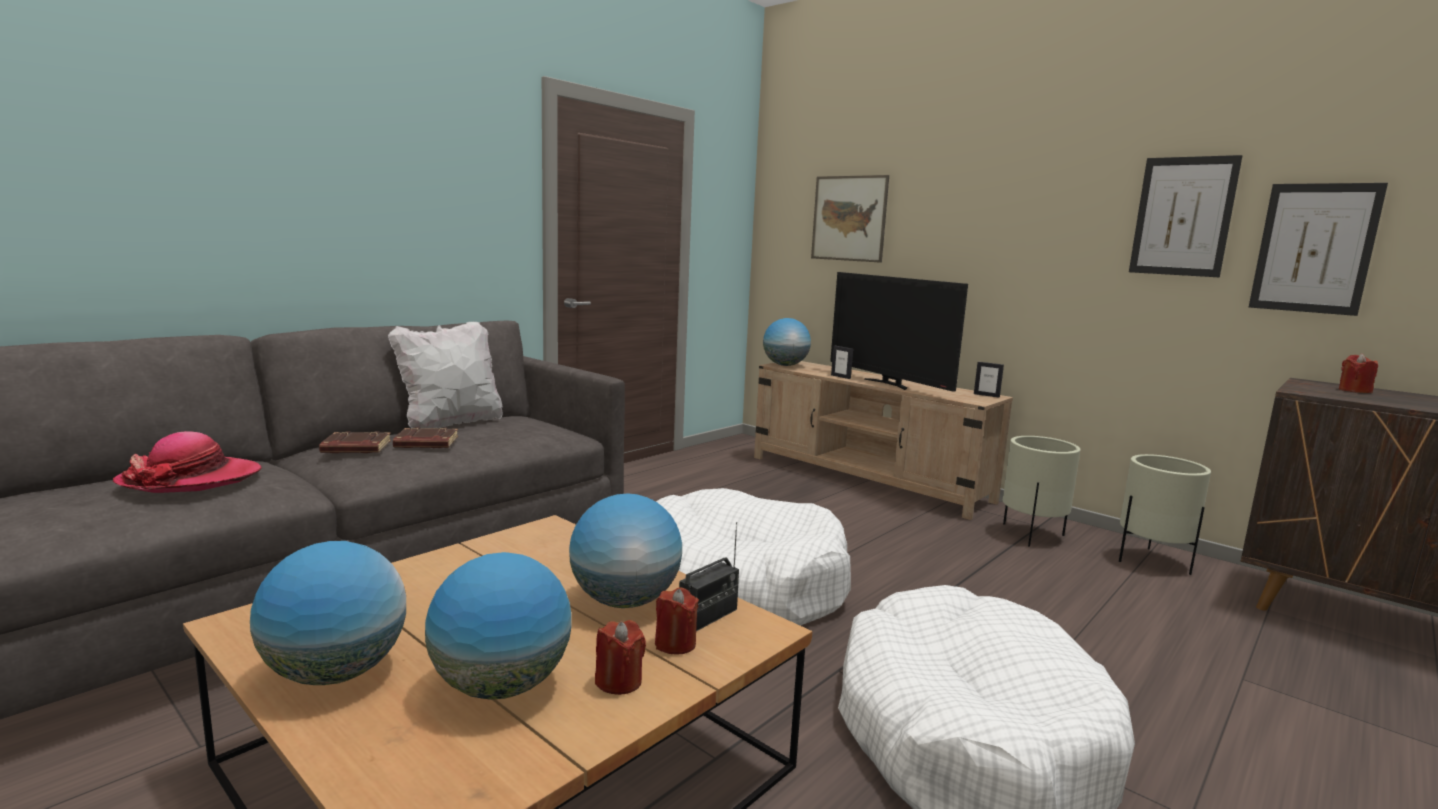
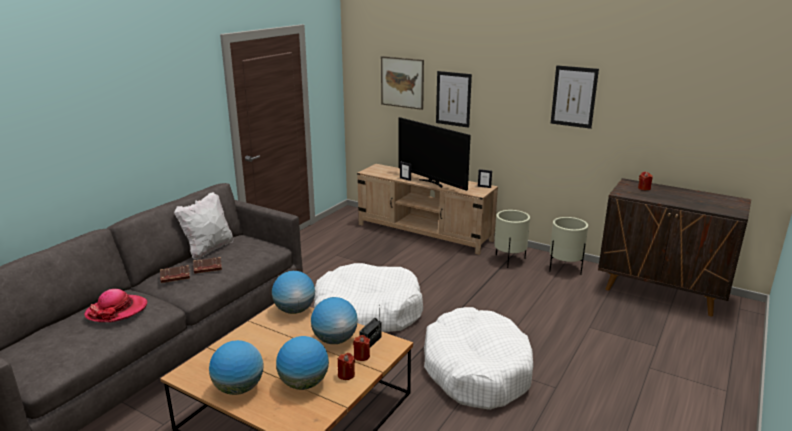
camera: 10 degrees left, 10 degrees up
(785, 365) = (372, 171): globe -> globe (295, 310)
(1314, 248) = (630, 117): picture -> picture (453, 99)

